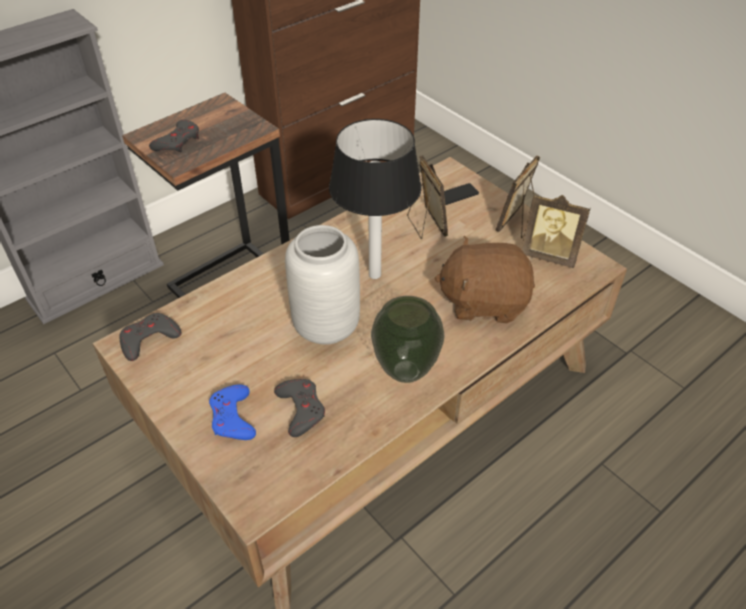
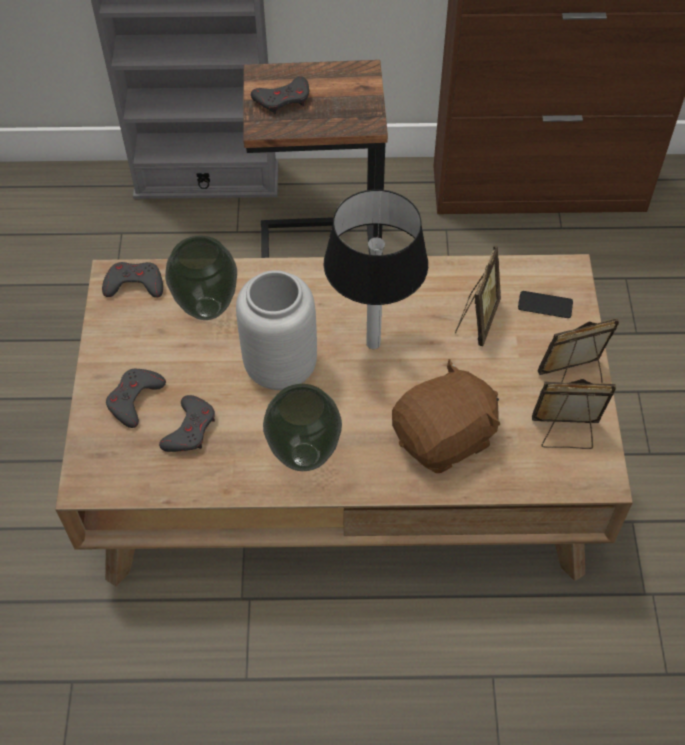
camera: 40 degrees right, 10 degrees up
(228, 321) = (208, 308): none -> vase
(233, 417) = (134, 399): blue game controller -> grey game controller
(484, 301) = (444, 438): brown plush toy -> brown plush toy turned 105 degrees clockwise
(549, 255) = (565, 434): picture frame -> picture frame turned 120 degrees clockwise

